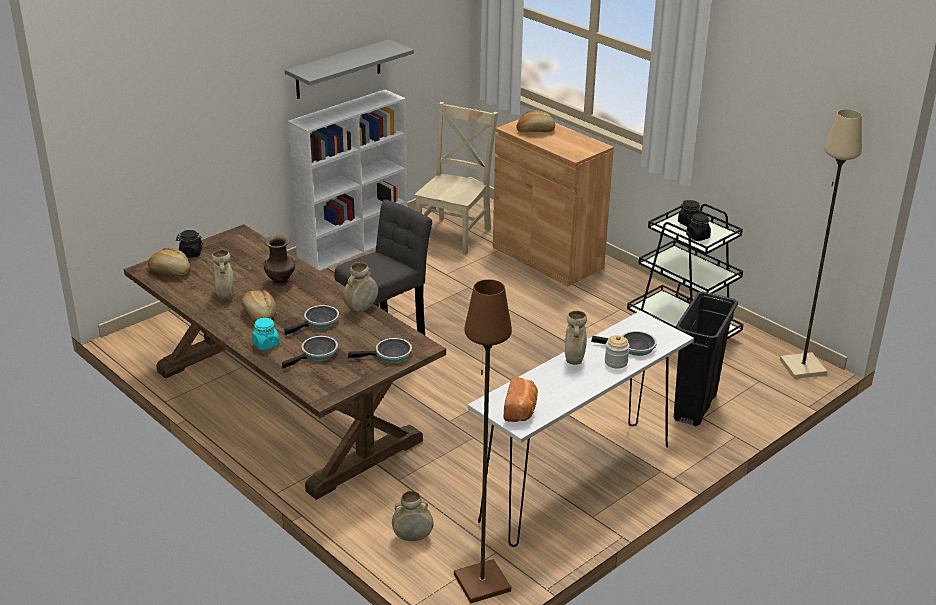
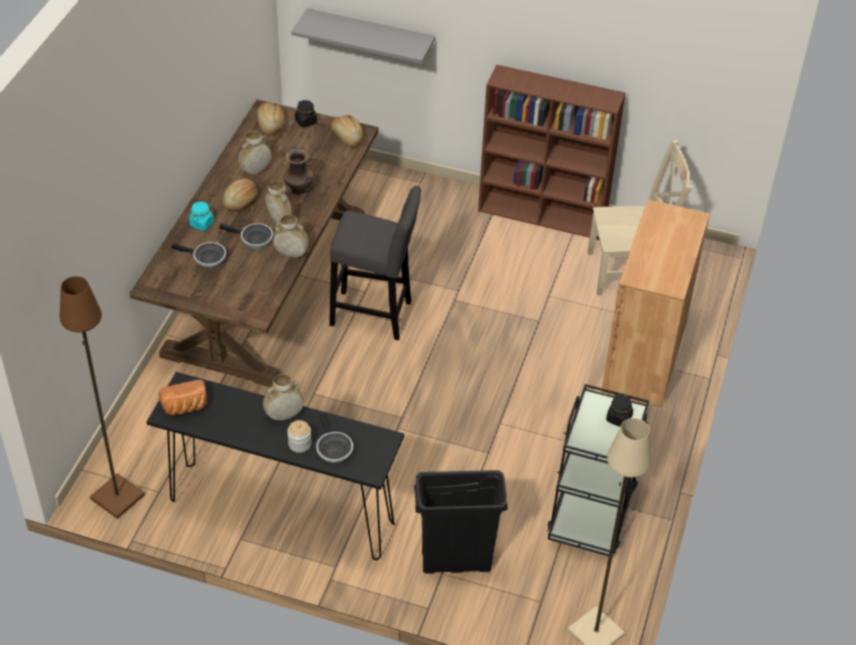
camera: 60 degrees right, 15 degrees up
(338, 69) = (571, 47): grey shelf -> grey shelf (370, 36)
(354, 247) = (543, 215): white bookcase -> brown bookcase
(390, 355) = (232, 300): frying pan -> none
(412, 537) = (147, 433): beige vase -> beige vase (279, 220)
(535, 131) = (666, 229): bread -> bread (346, 137)
(577, 482) = (281, 512): white console table -> black console table
(697, 236) = (593, 434): black jar -> none

